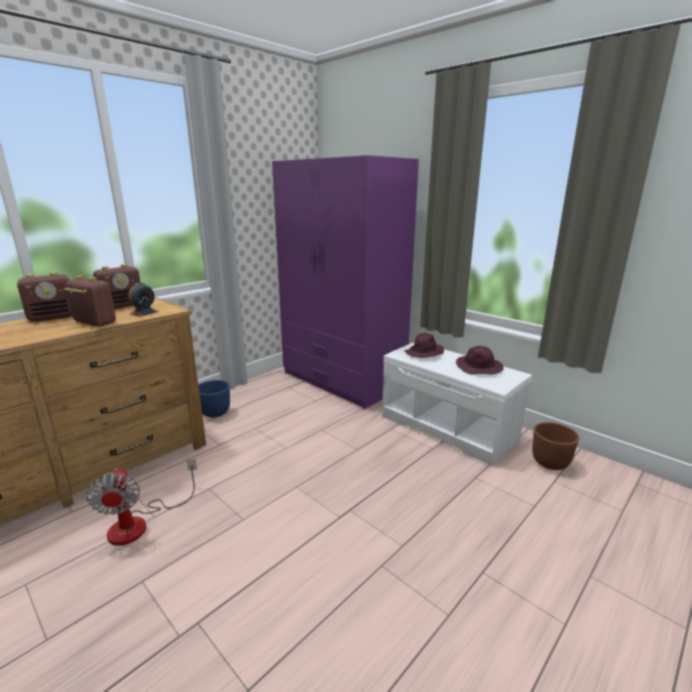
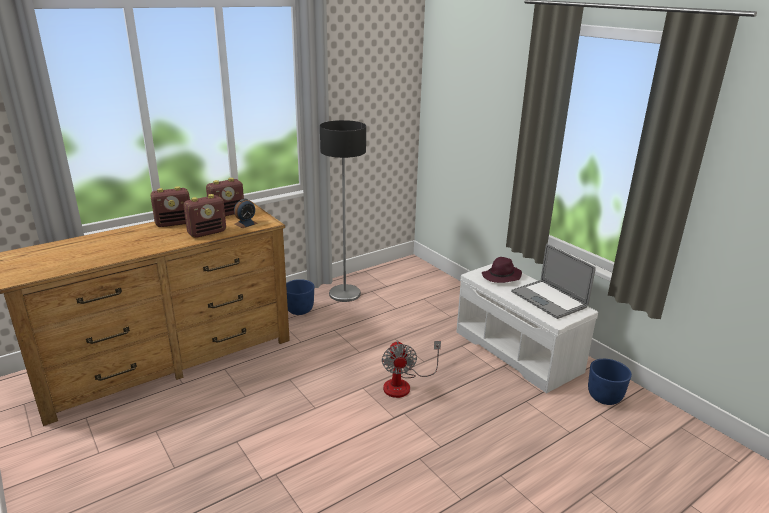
camera: 10 degrees right, 5 degrees up
(94, 323) = (207, 232): radio -> radio turned 105 degrees clockwise
(140, 523) = (234, 399): fan -> fan (404, 384)
(261, 392) = (344, 294): none -> floor lamp
(342, 380) = (427, 289): purple wardrobe -> none
(479, 368) = (548, 299): purple hat -> laptop
(549, 463) = (603, 397): brown planter -> blue planter

